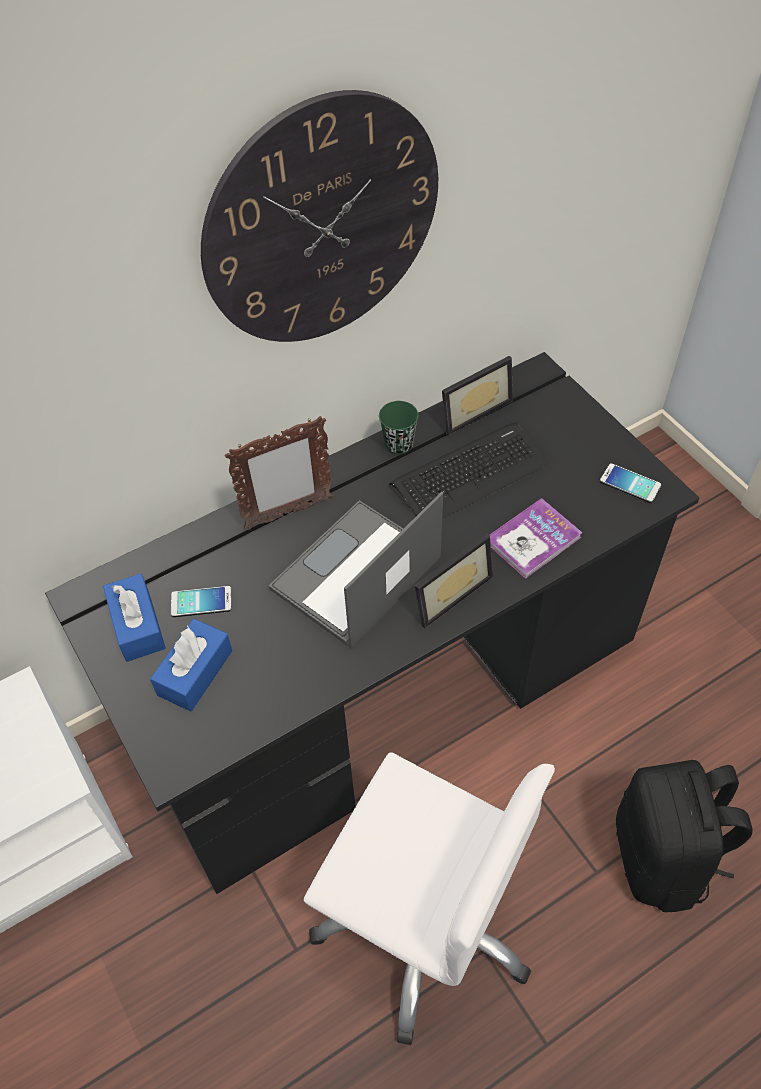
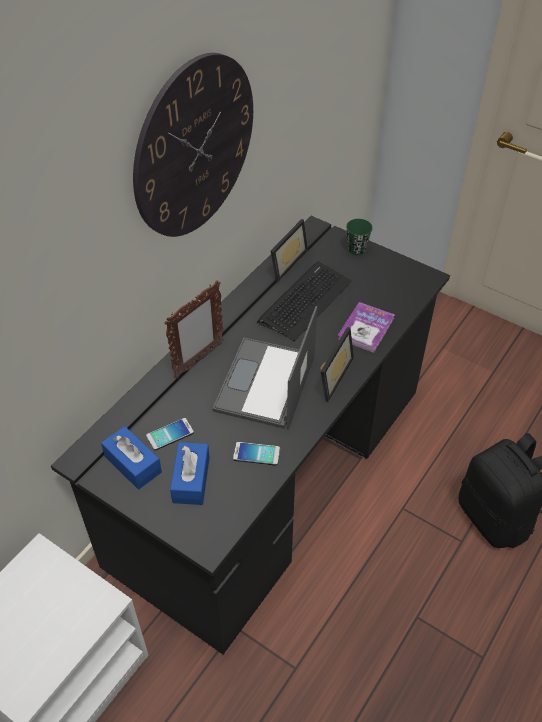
camera: 25 degrees left, 5 degrees down
(399, 444) = (249, 296): green cup -> green cup (357, 249)
(424, 921) = (371, 614): white office chair -> none
(630, 483) = (405, 278): phone -> phone (256, 454)

